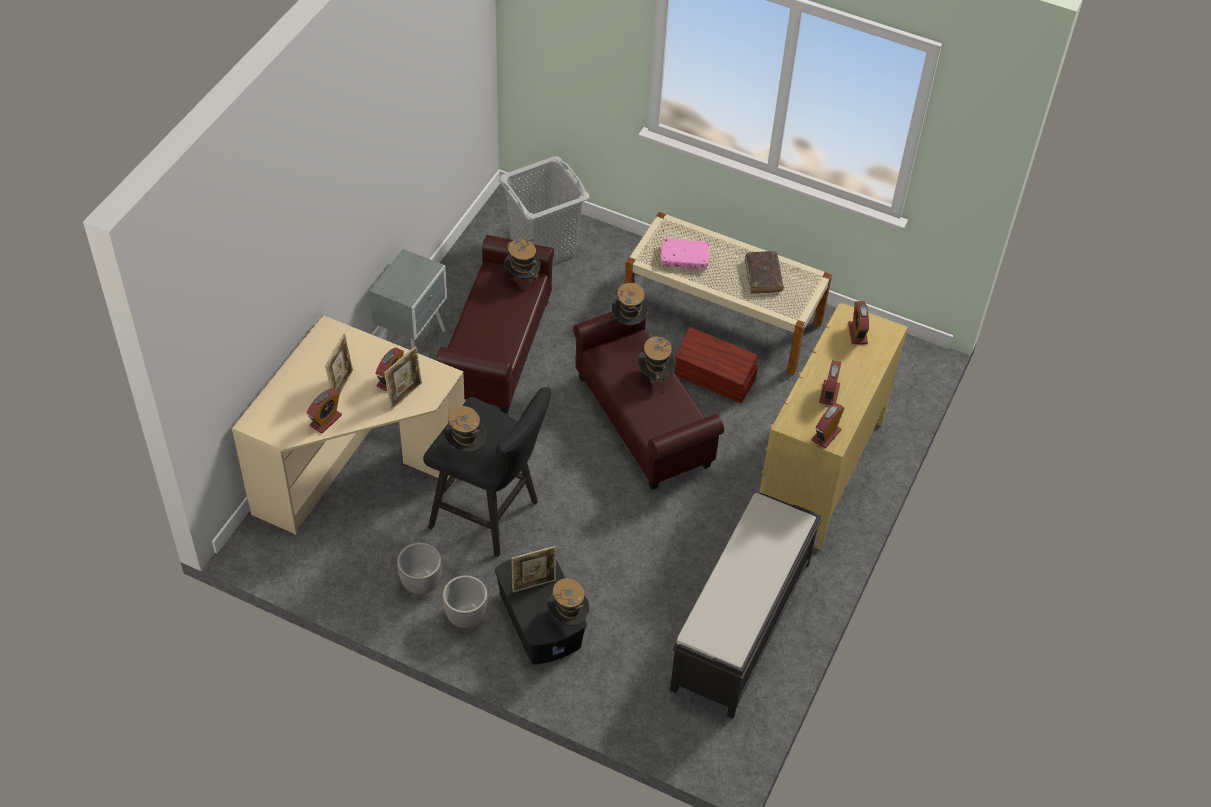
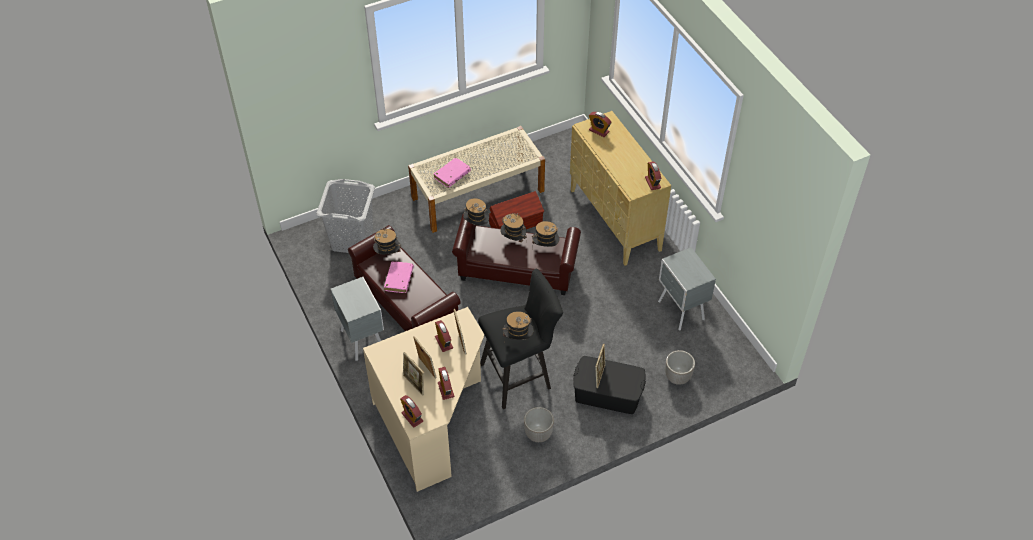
camera: 50 degrees left, 0 degrees up
(310, 388) = (414, 384): none -> picture frame
(466, 616) = (577, 426): planter -> planter (677, 377)
(495, 309) = (399, 280): none -> pink book
(567, 618) = (633, 374): hat -> hat (545, 247)
(740, 627) = (681, 311): black bench -> grey nightstand
(763, 276) = (496, 152): brown book -> none
(829, 393) = (627, 165): alarm clock -> alarm clock (412, 417)

